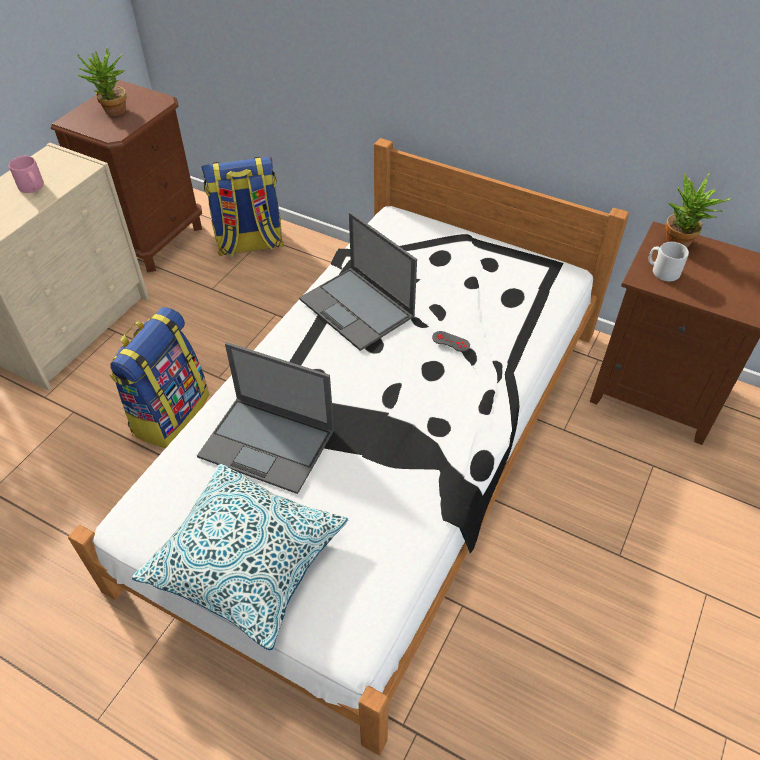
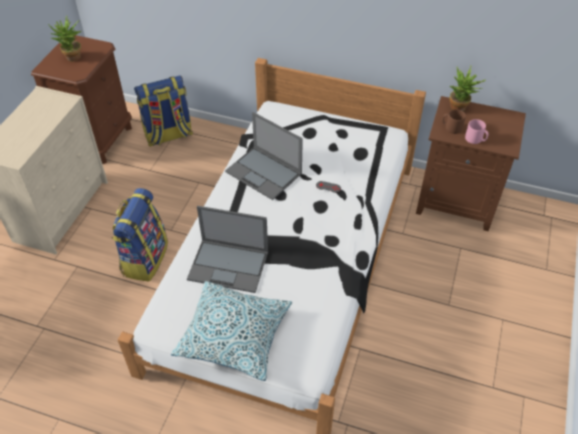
camera: 10 degrees left, 0 degrees up
(32, 188) = (37, 119): pink mug -> pink mug (475, 139)
(662, 271) = (451, 128): grey mug -> brown mug

